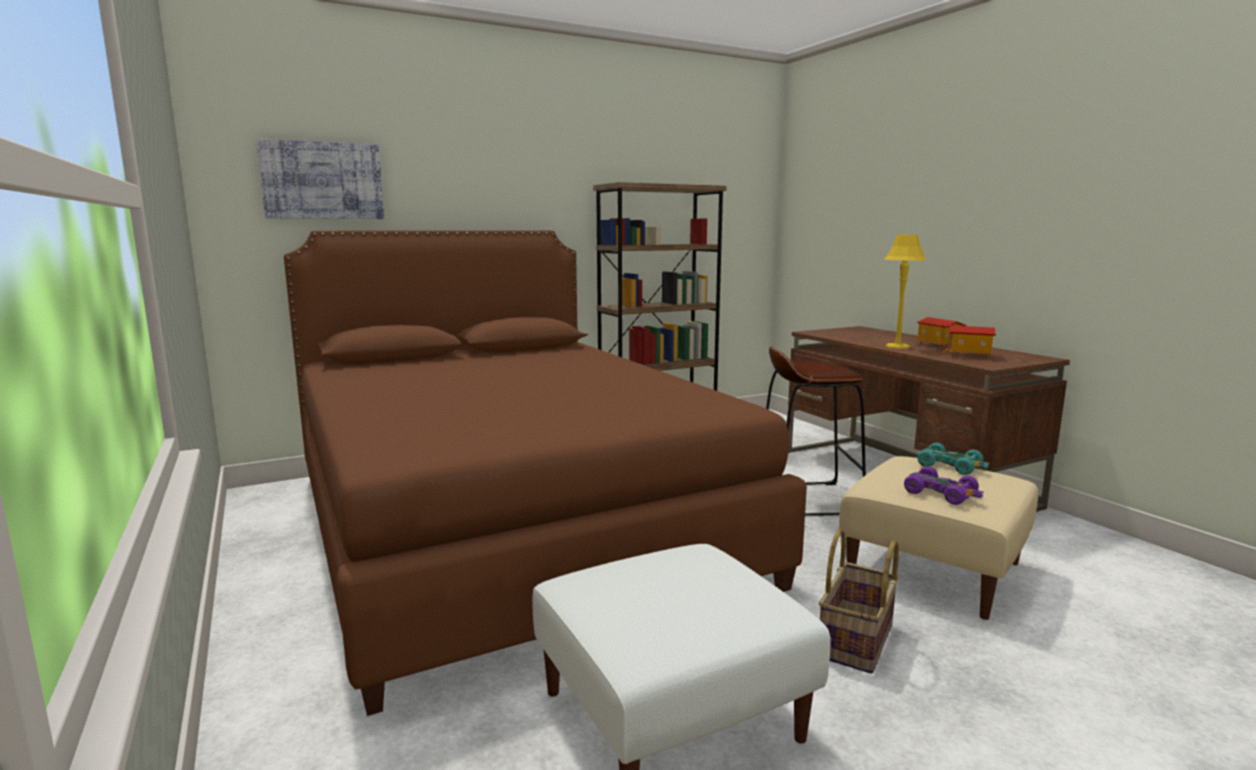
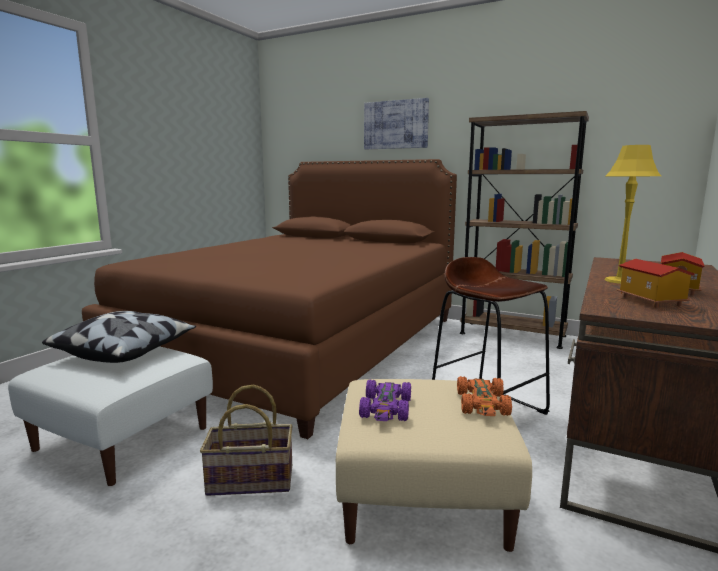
camera: 55 degrees right, 0 degrees up
(322, 181) = (314, 133): picture -> picture (396, 124)
(630, 581) = (126, 352): none -> pillow
(950, 466) = (483, 404): turquoise toy car -> orange toy car

